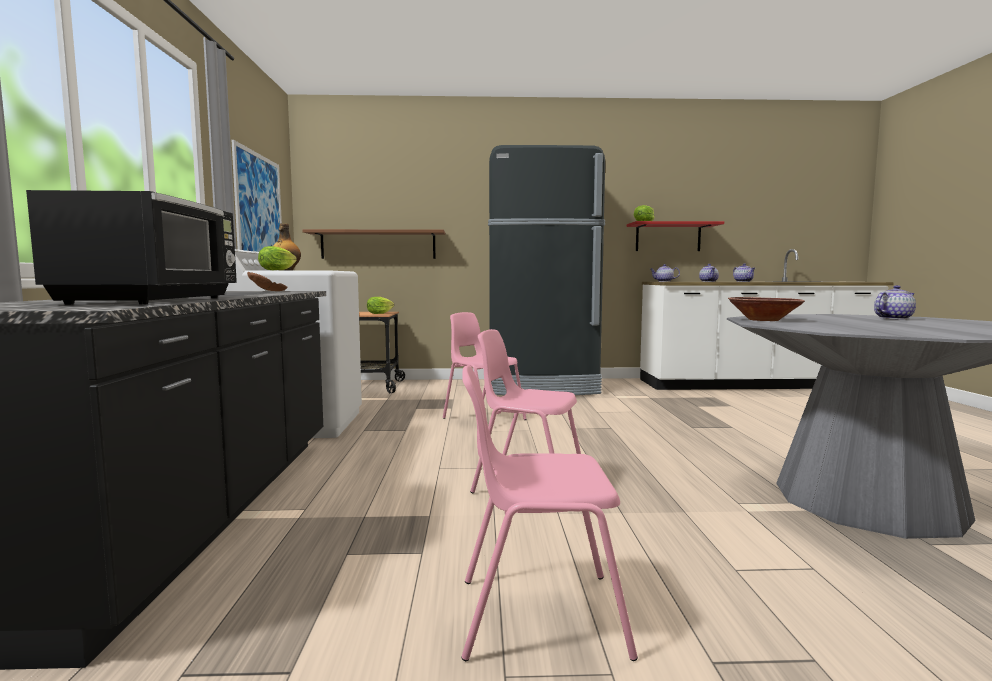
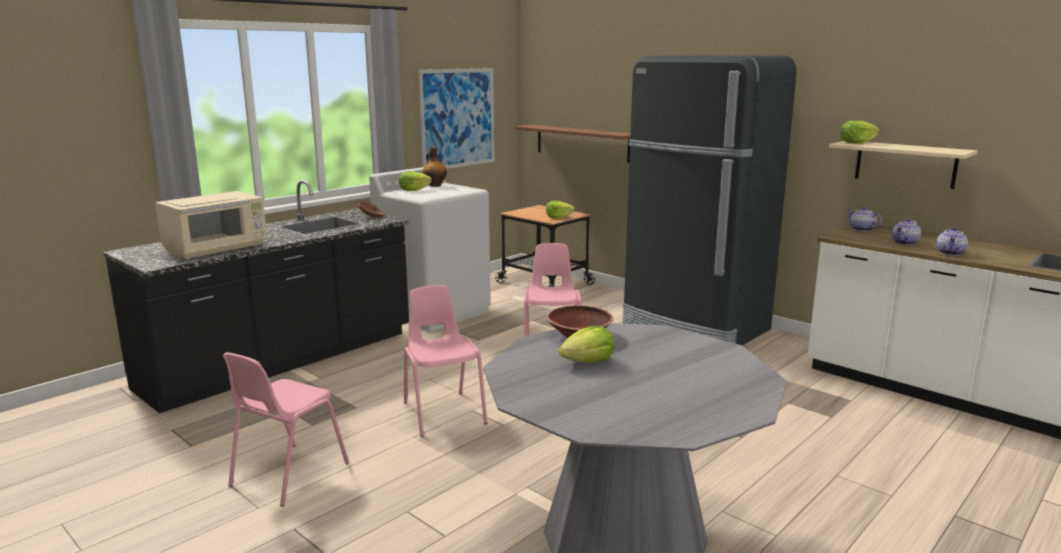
camera: 45 degrees right, 10 degrees up
(155, 300) = (217, 249): black microwave -> beige microwave
(538, 614) = (287, 474): pink chair -> pink chair turned 105 degrees counterclockwise
(668, 237) = (905, 164): red shelf -> beige shelf
(842, 324) = (588, 362): none -> lettuce
(892, 318) = (710, 371): teapot -> none

